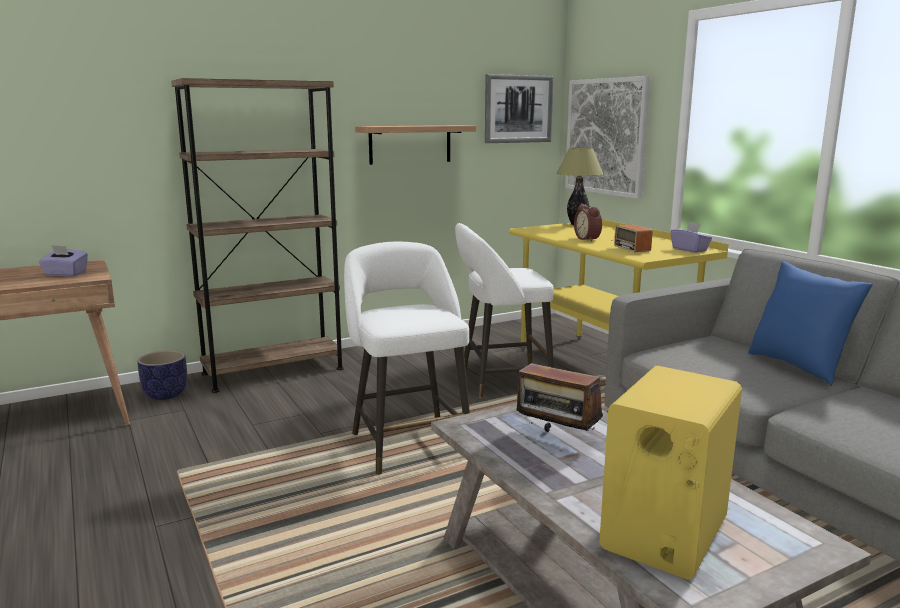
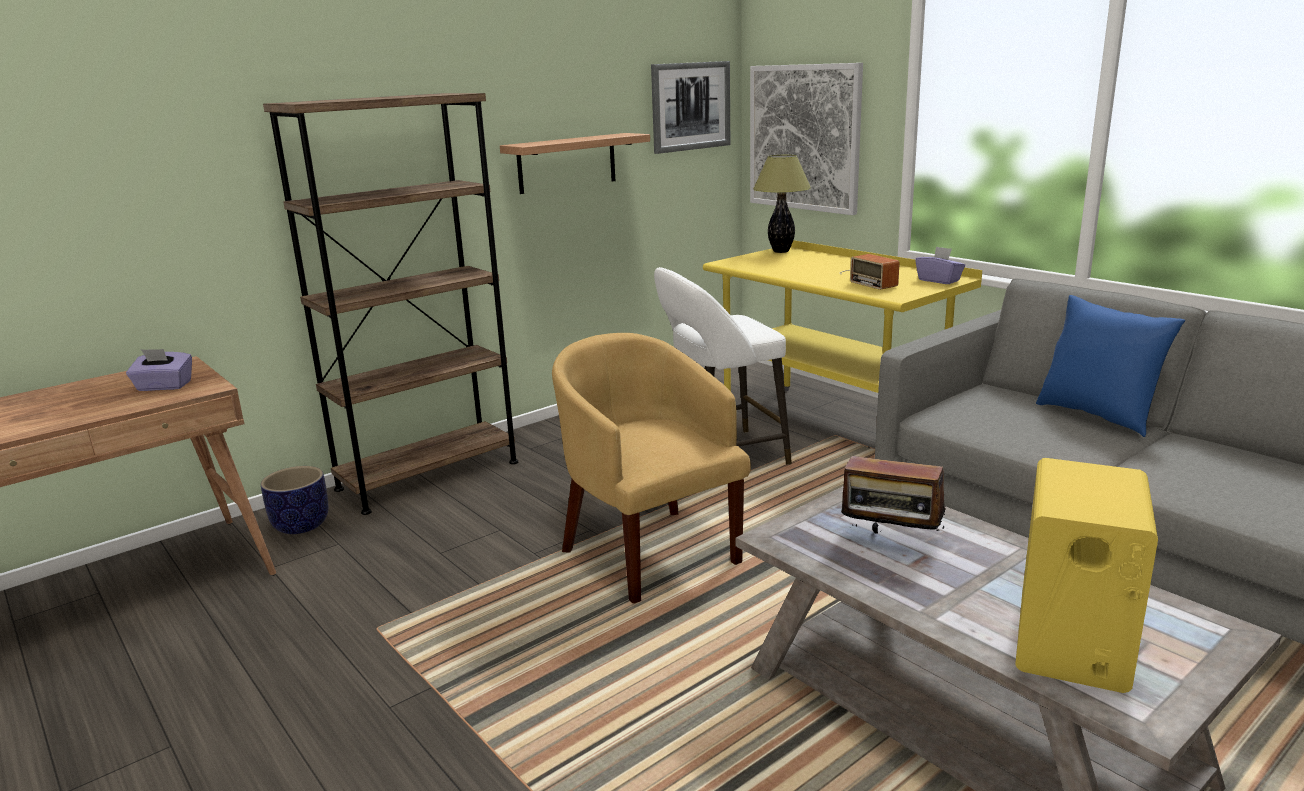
camera: 10 degrees left, 5 degrees up
(408, 442) = (649, 551): white stool -> yellow armchair
(588, 239) = (811, 273): alarm clock -> none

